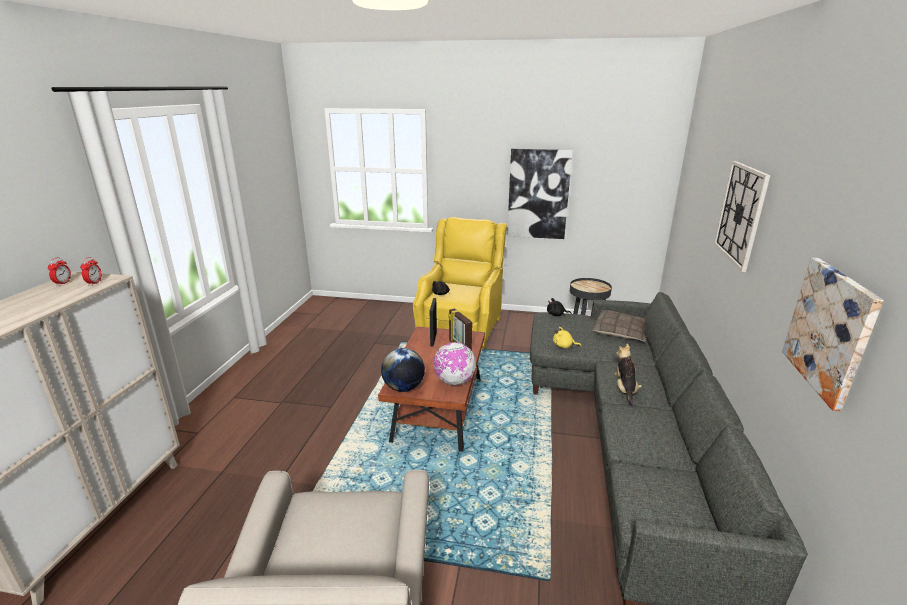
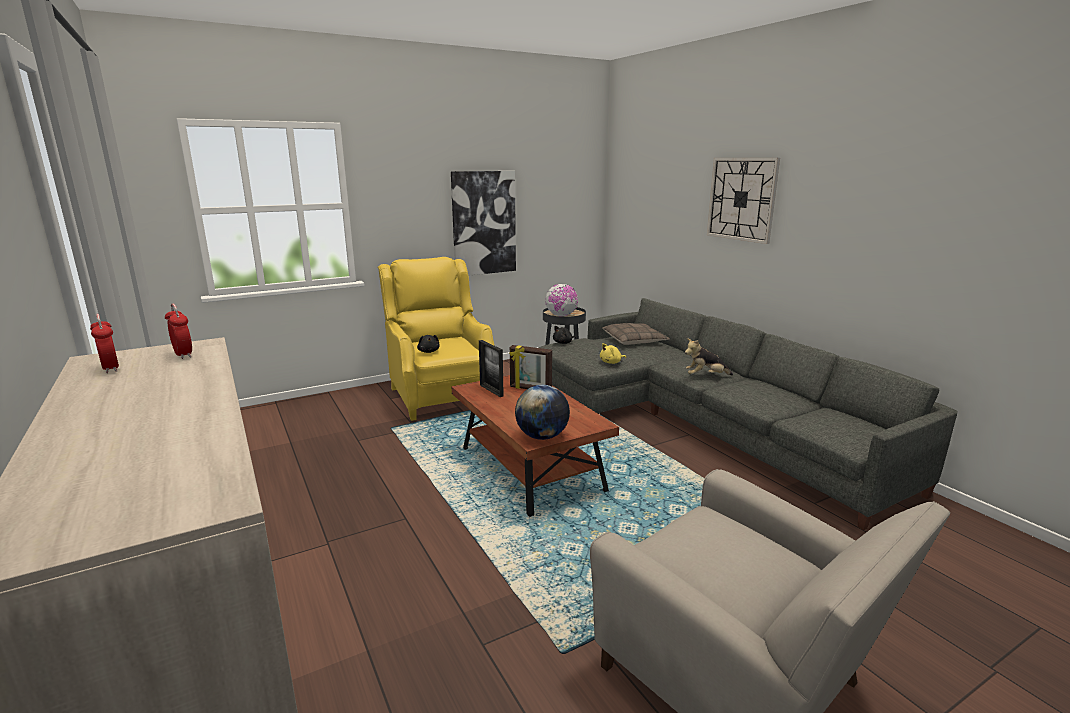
camera: 40 degrees left, 5 degrees down
(454, 382) = (578, 415): globe -> globe (561, 316)
(625, 390) = (705, 376): plush toy -> plush toy turned 60 degrees counterclockwise
(830, 330) = (910, 249): picture -> none

